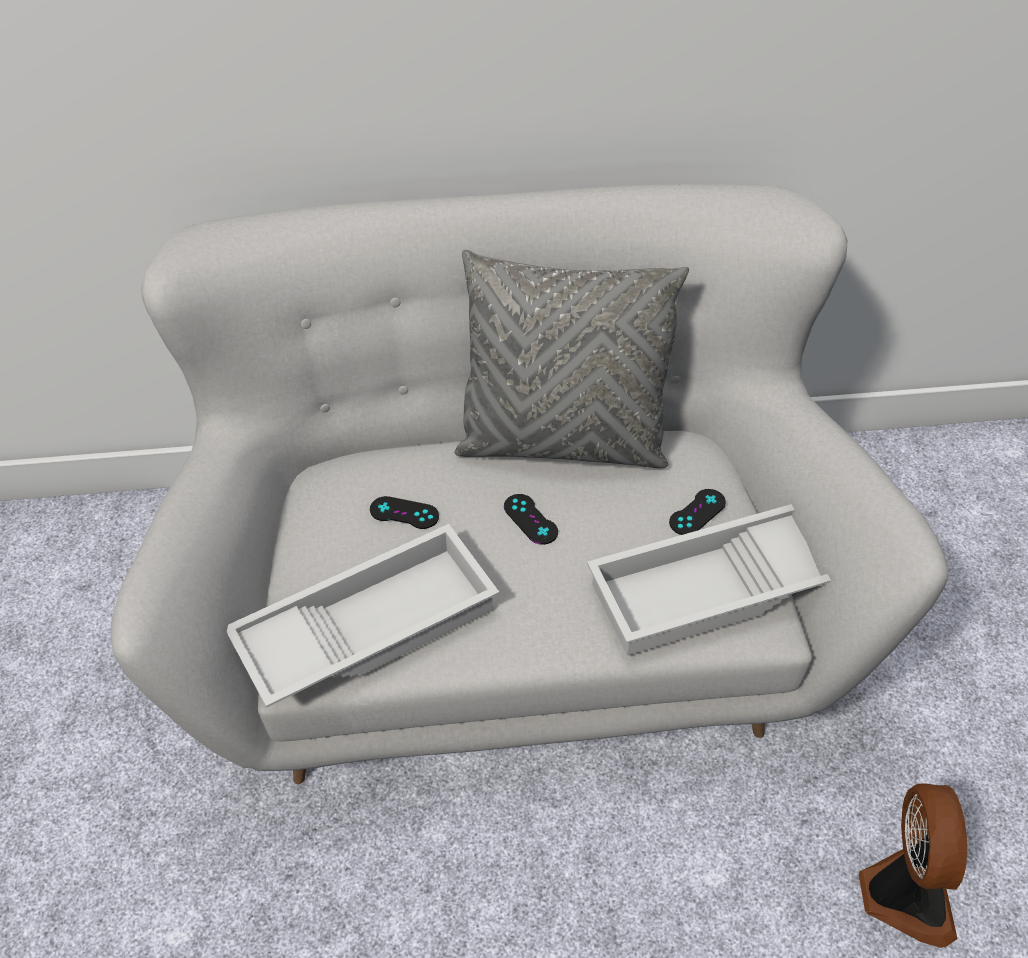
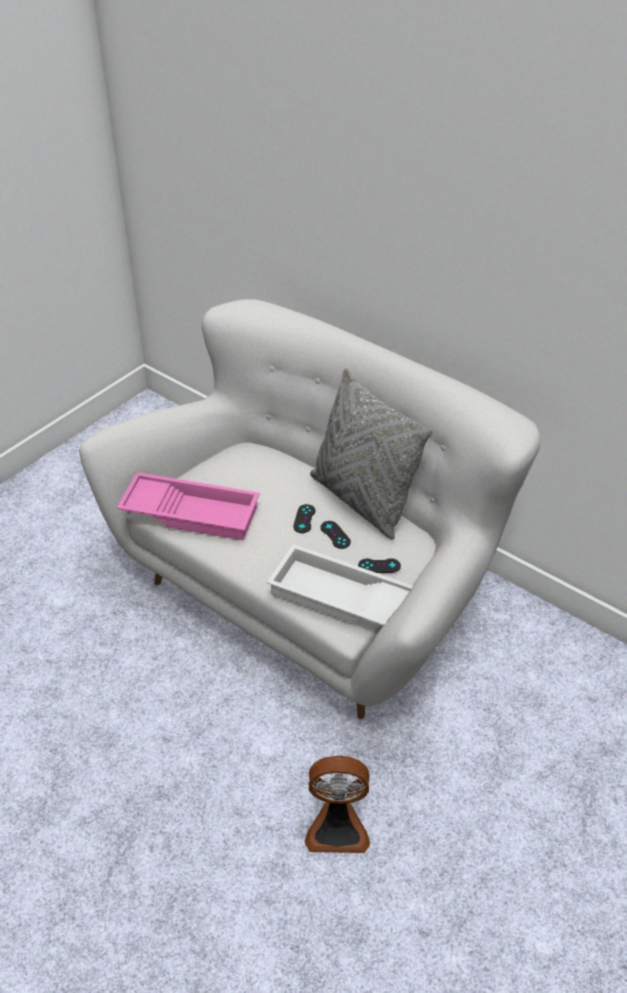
camera: 45 degrees right, 5 degrees down
(367, 625) = (192, 512): white tray -> pink tray
(404, 513) = (259, 482): black game controller -> black game controller (335, 535)
(903, 894) = (337, 827): fan -> fan turned 45 degrees clockwise

